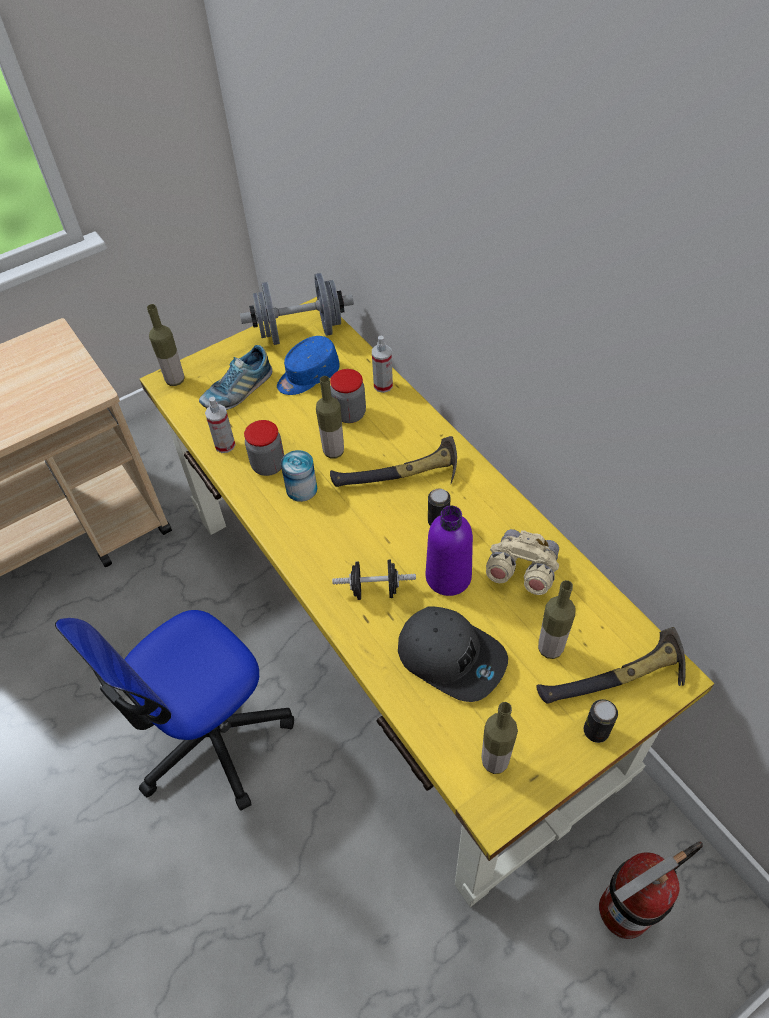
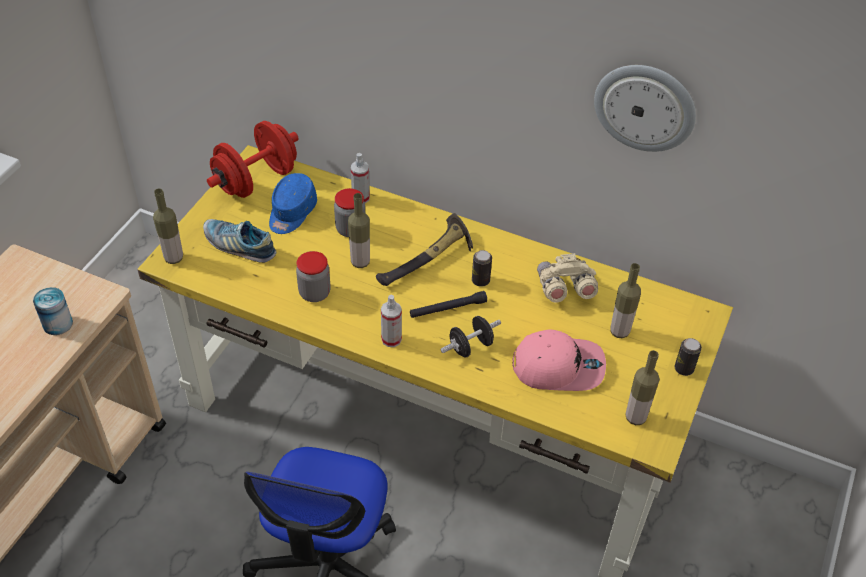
camera: 35 degrees left, 5 degrees down
(225, 445) = (264, 292): spray bottle -> spray bottle (391, 339)
(238, 391) = (239, 246): shoe -> shoe turned 105 degrees clockwise
(300, 332) = (256, 180): grey dumbbell -> red dumbbell
(301, 489) = (356, 300): can -> can (57, 324)
(382, 538) = (448, 309): none -> black flashlight
(448, 577) = (516, 315): purple bottle -> none
(451, 656) = (558, 366): grey cap -> pink cap
(617, 682) = (676, 333): hammer -> none
(624, 911) = (721, 528): fire extinguisher -> none
(656, 388) = (645, 107): none -> wall clock

